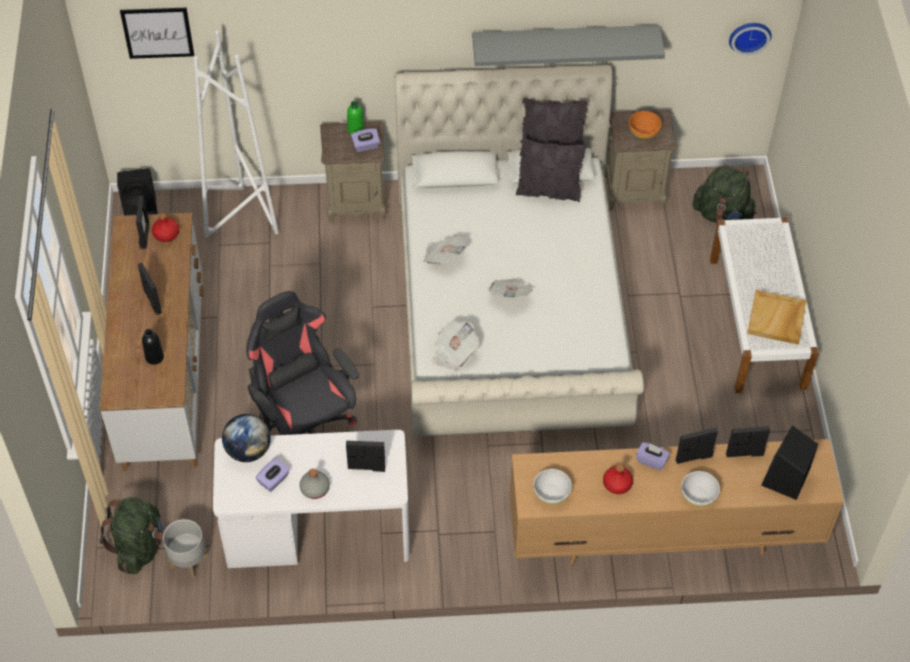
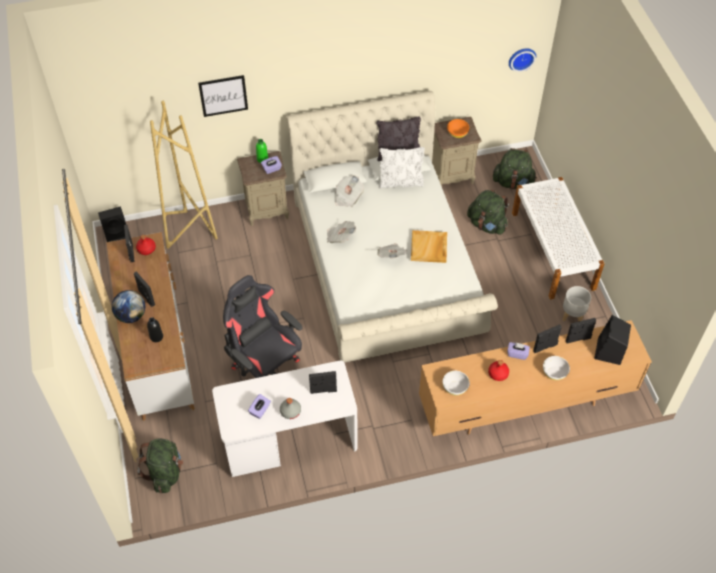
camera: 10 degrees left, 0 degrees up
(157, 32) = (118, 108): picture -> picture (223, 95)
(189, 562) = (203, 477): grey planter -> grey planter (573, 315)
(242, 219) = (190, 232): white clothes rack -> yellow clothes rack
(248, 450) = (237, 392): globe -> globe (131, 315)
(454, 353) = (362, 301): newspaper -> newspaper (348, 197)
(549, 191) = (401, 182): black pillow -> white pillow
(565, 40) = (400, 77): grey shelf -> none
(669, 271) = (487, 225): none -> green backpack
(776, 319) = (571, 245): beige tray -> beige tray (429, 248)

